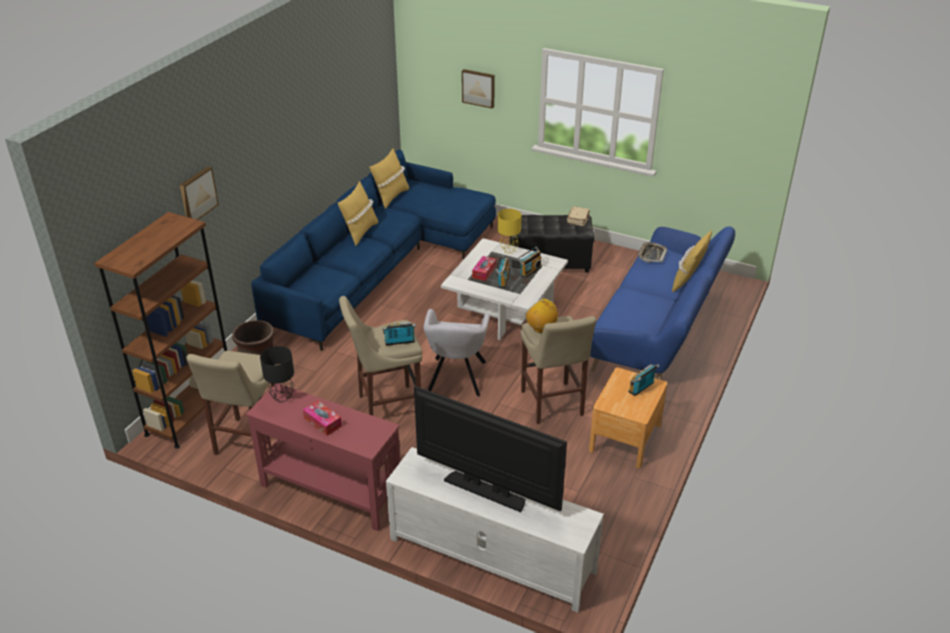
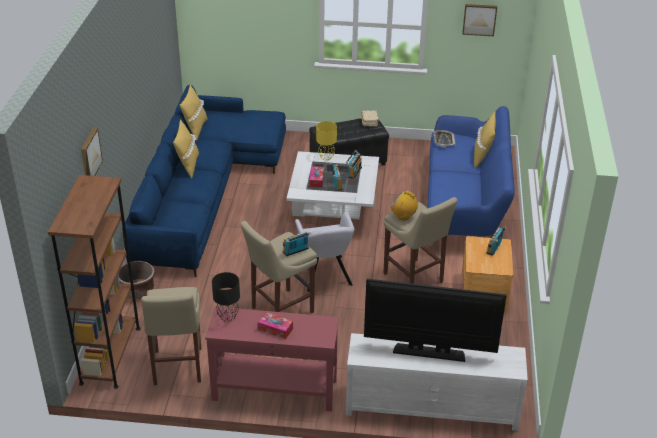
camera: 20 degrees left, 0 degrees up
(479, 88) = (259, 19): picture -> picture (479, 19)

